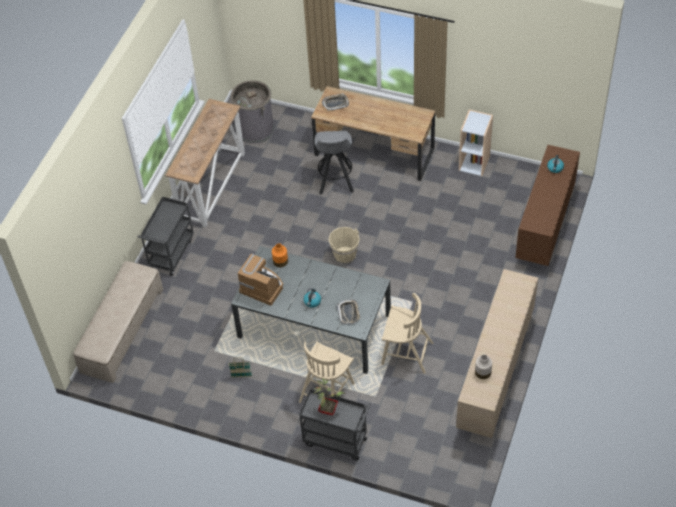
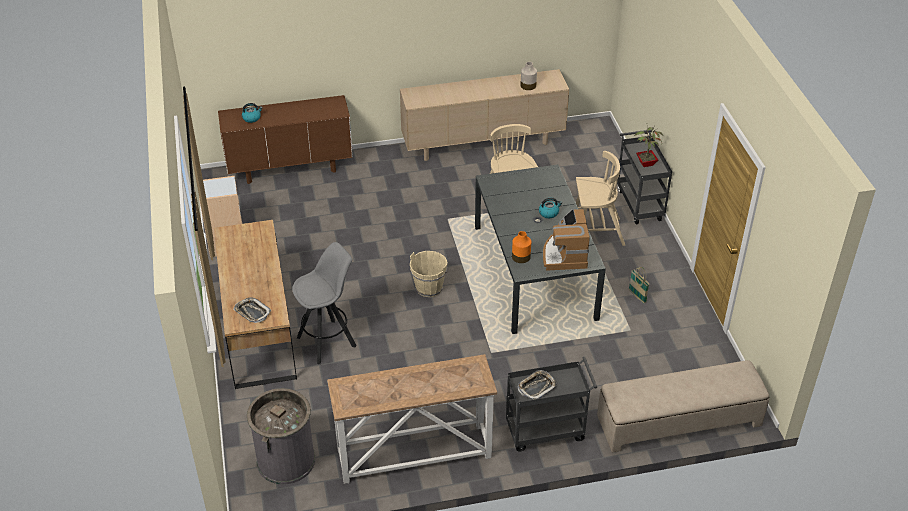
camera: 125 degrees left, 10 degrees down
(349, 313) = (538, 185): tray -> tray (536, 387)

